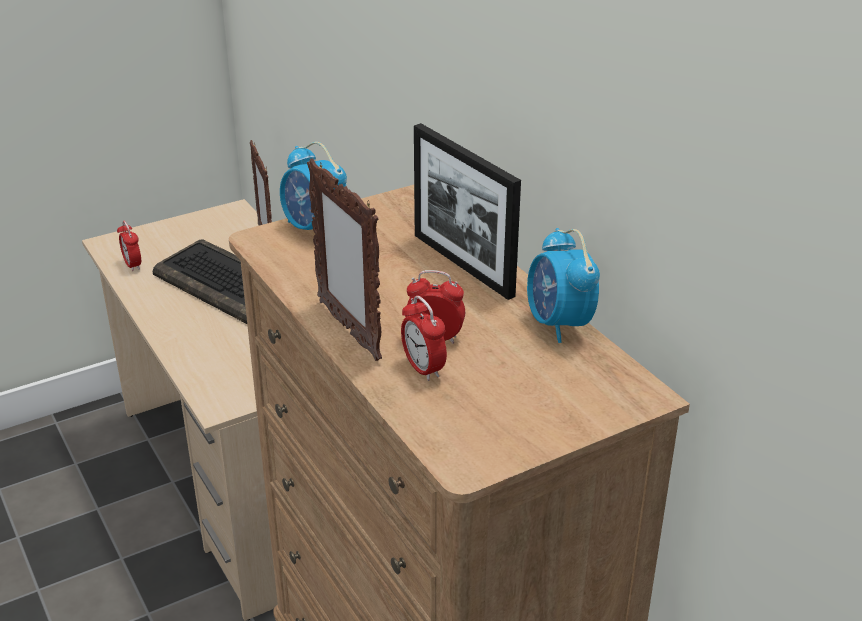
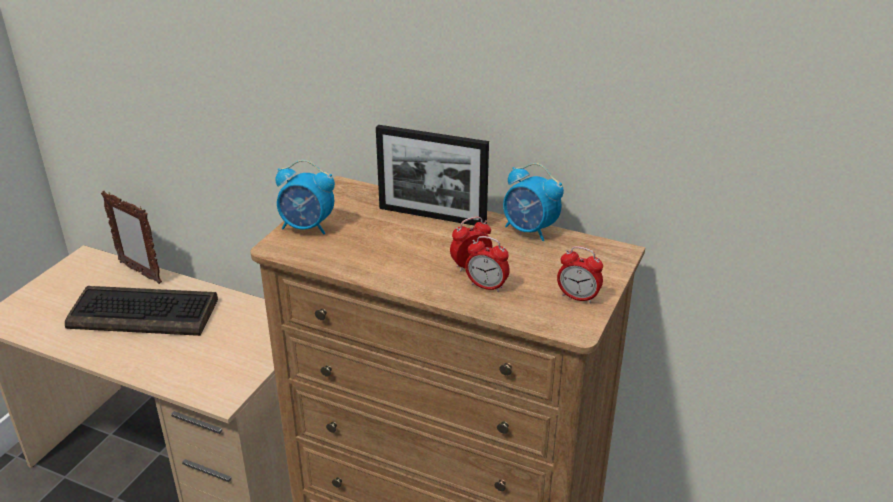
camera: 35 degrees left, 0 degrees up
(132, 265) = (37, 327): alarm clock -> alarm clock (578, 297)
(348, 330) = (413, 282): picture frame -> none

